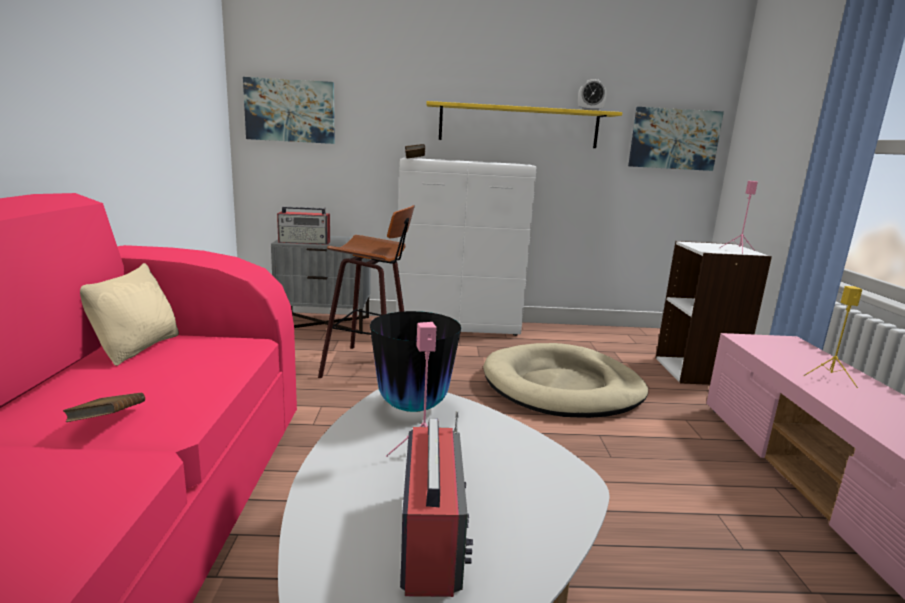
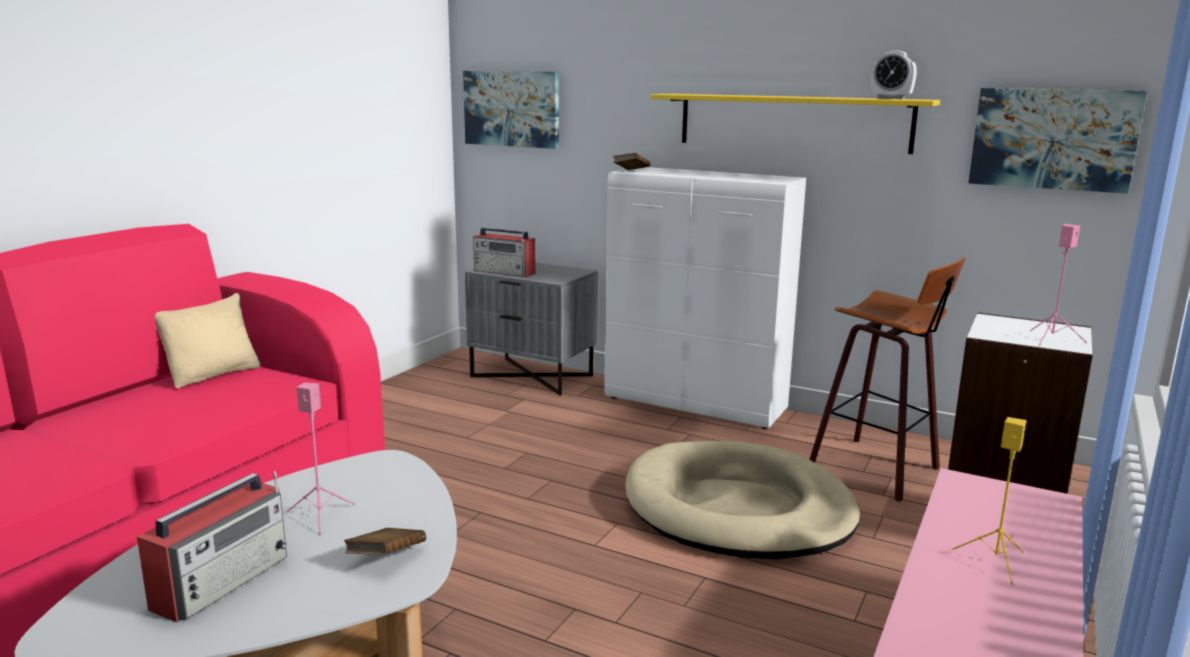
camera: 30 degrees right, 0 degrees up
(108, 422) = (116, 434): brown book -> brown book (386, 558)
(371, 366) = (526, 436): stool -> stool (878, 470)
(412, 407) = (375, 475): vase -> none

